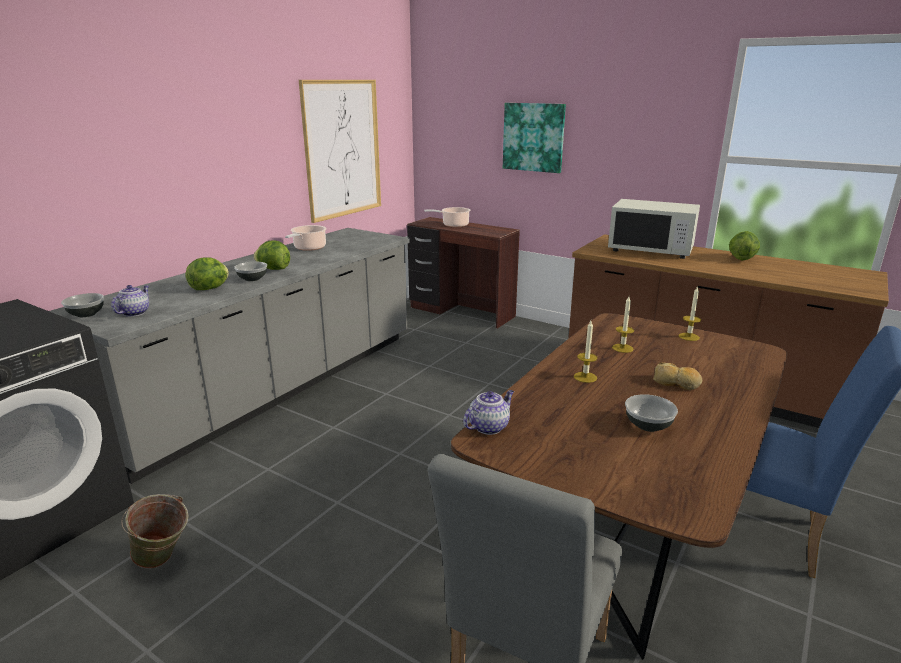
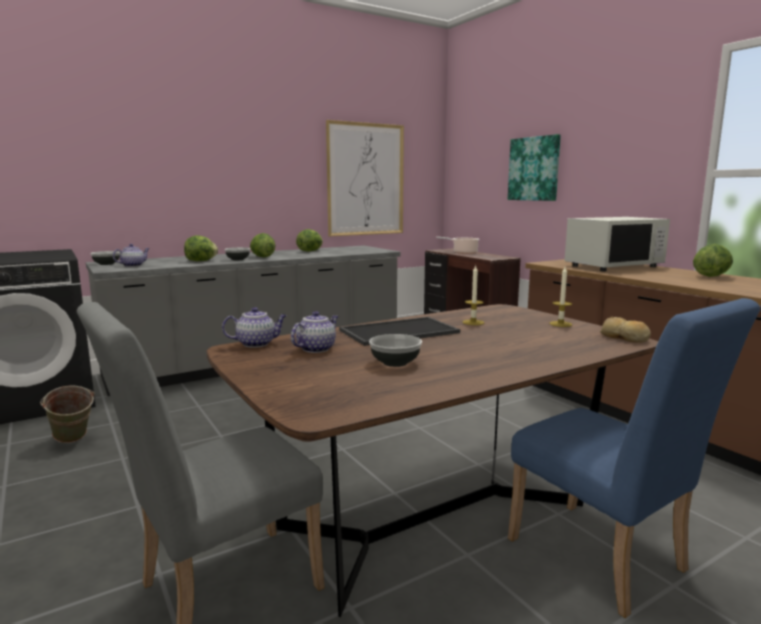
camera: 25 degrees right, 10 degrees down
(308, 248) = (310, 251): cooking pot -> lettuce
(555, 421) = (316, 349): none -> teapot
(585, 377) = (399, 332): candle -> tray
(651, 250) = (613, 266): white microwave -> white microwave turned 75 degrees counterclockwise
(676, 383) = (481, 346): bread -> bread (624, 338)

